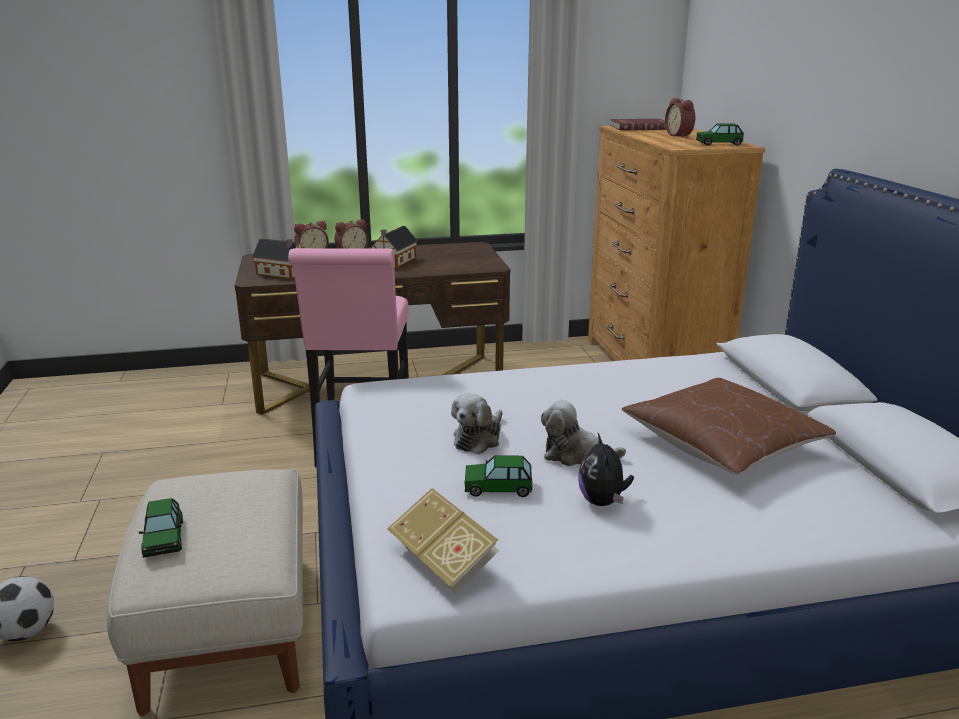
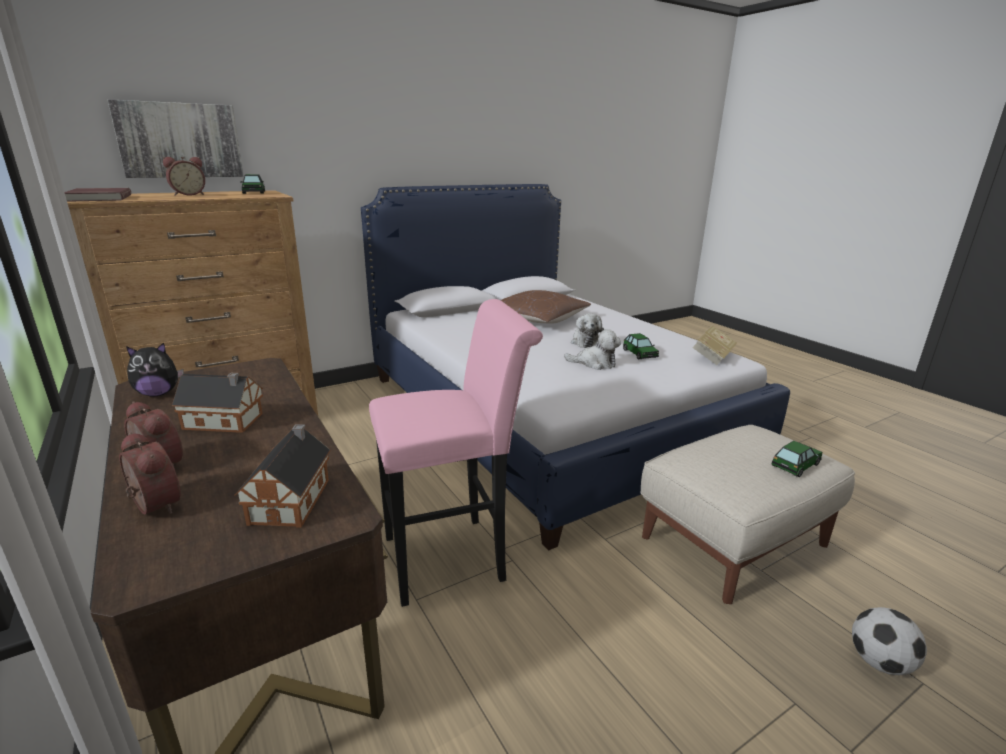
camera: 110 degrees left, 0 degrees up
(602, 502) = (622, 335): plush toy -> plush toy (158, 393)
(732, 83) = (180, 140): none -> picture

